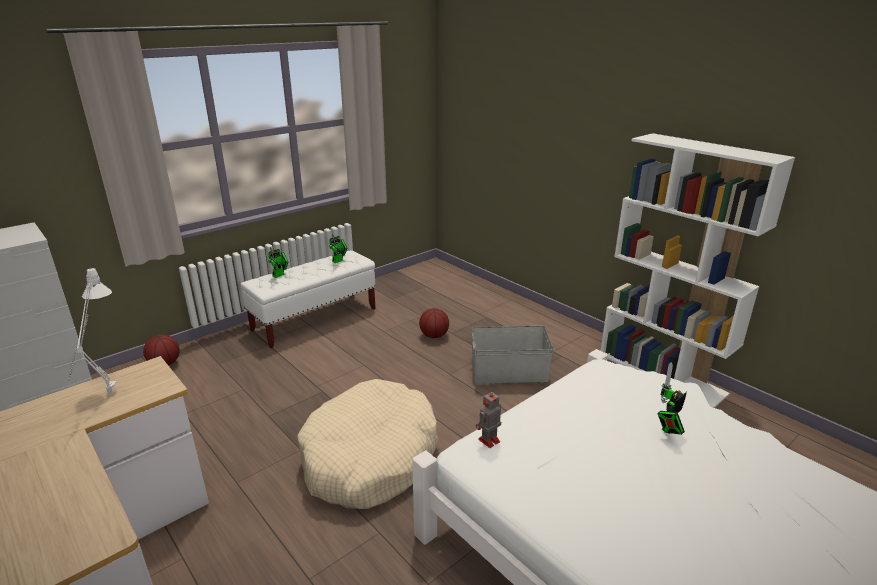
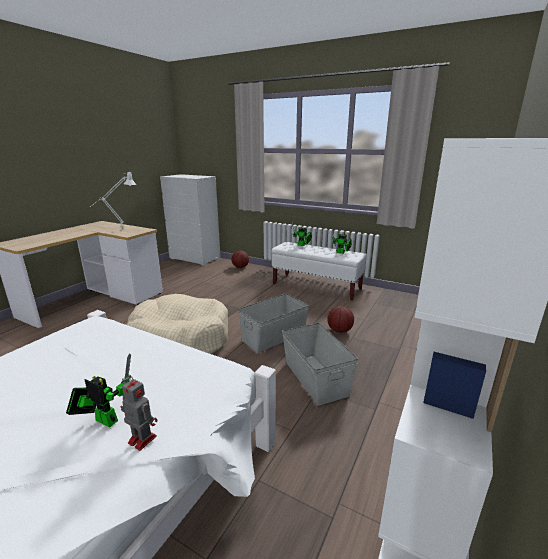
camera: 70 degrees right, 5 degrees down
(419, 379) = (274, 336): none -> grey storage box
(488, 441) = (103, 326): toy robot -> toy robot (141, 439)

